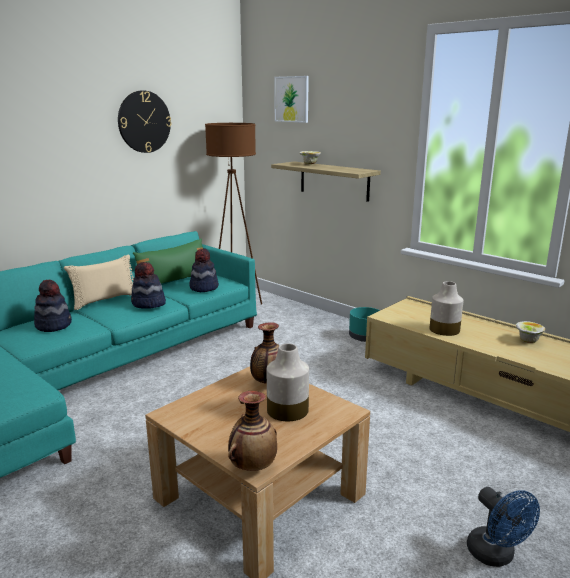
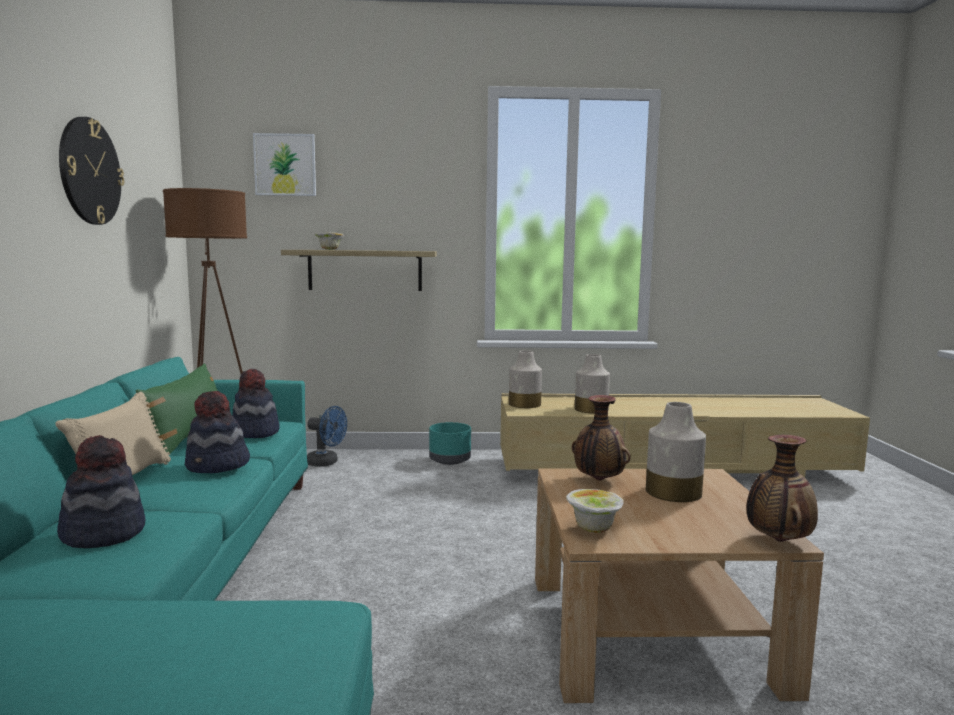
camera: 45 degrees left, 10 degrees down
(404, 310) = (524, 404): none -> beige vase
(496, 556) = (857, 571): blue fan -> blue fan (326, 463)
(527, 341) = (660, 402): bowl -> bowl (593, 529)

